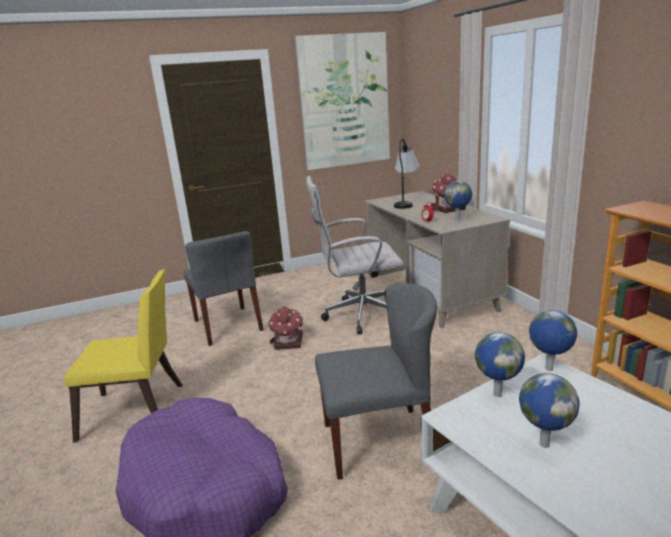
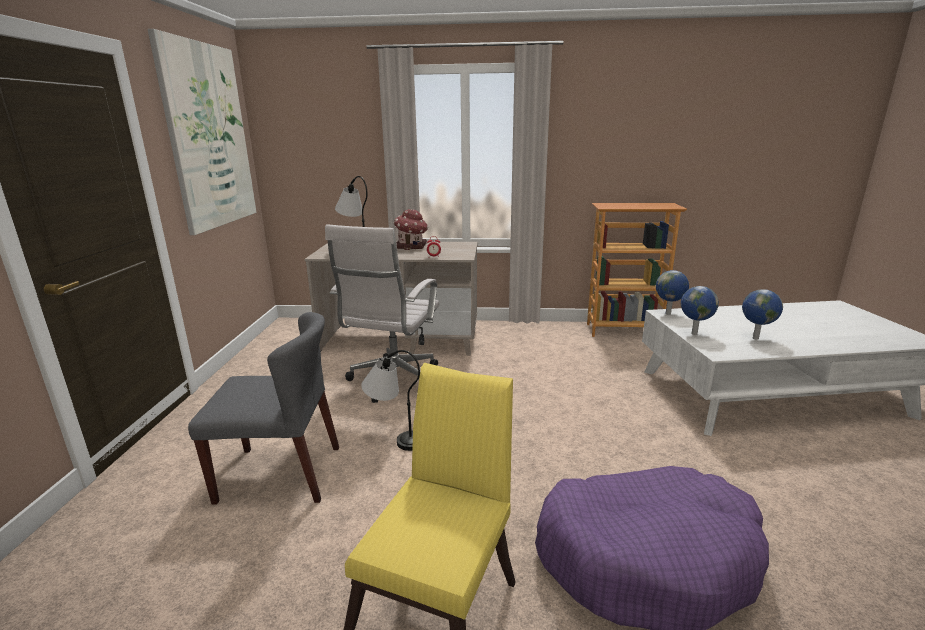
camera: 65 degrees left, 0 degrees up
(288, 342) = (394, 437): toy house -> table lamp
(379, 441) = (618, 432): grey chair -> none
(458, 220) = (449, 250): globe -> none

